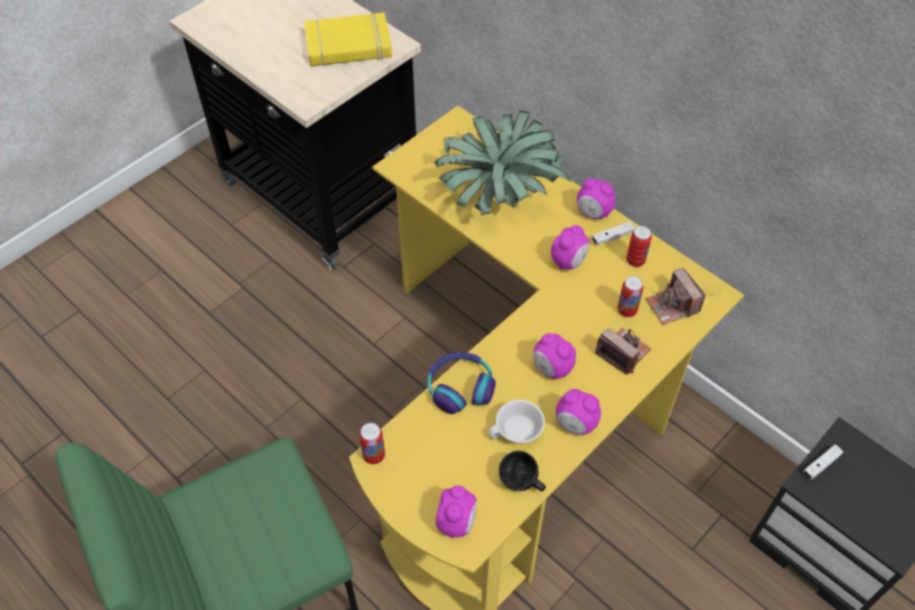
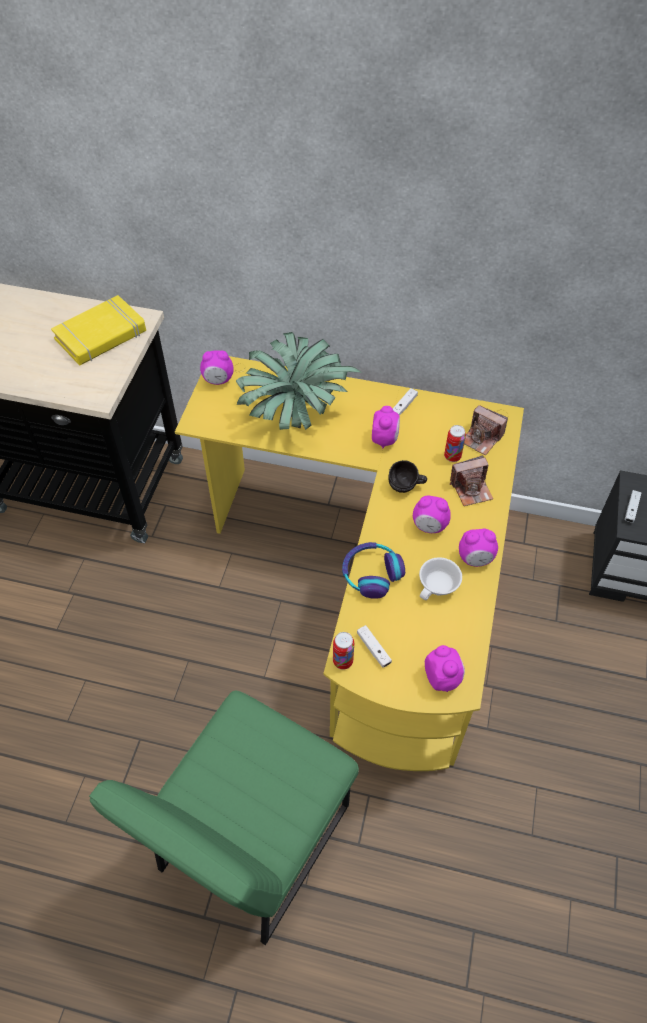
camera: 30 degrees left, 0 degrees up
(411, 459) = (373, 649): none -> white game controller
(521, 484) = (468, 624): black mug -> black mug (406, 487)
(593, 213) = (377, 394): alarm clock -> alarm clock (218, 380)
(623, 352) = (471, 489): camera -> camera turned 150 degrees clockwise
(635, 261) = (432, 416): can -> none

